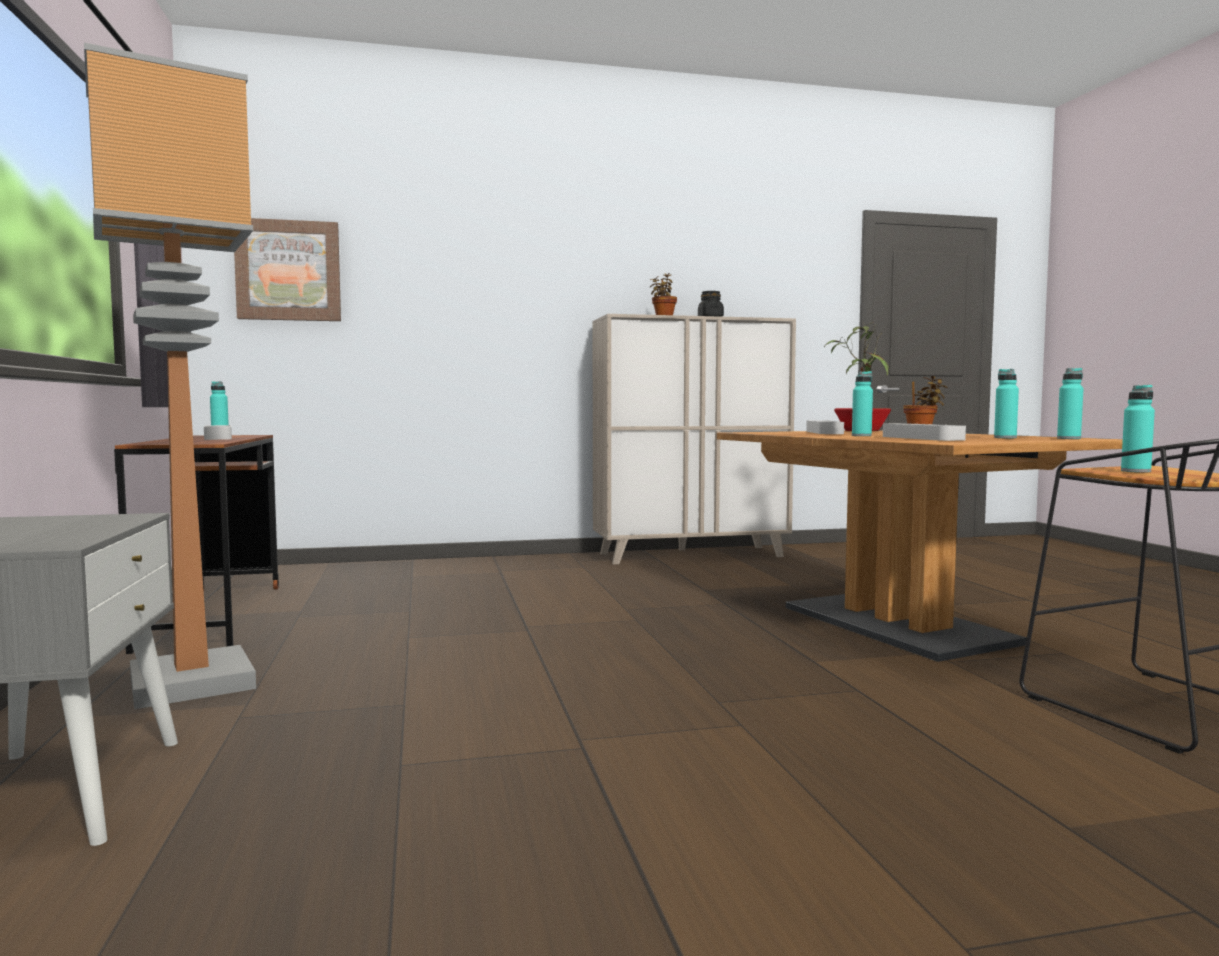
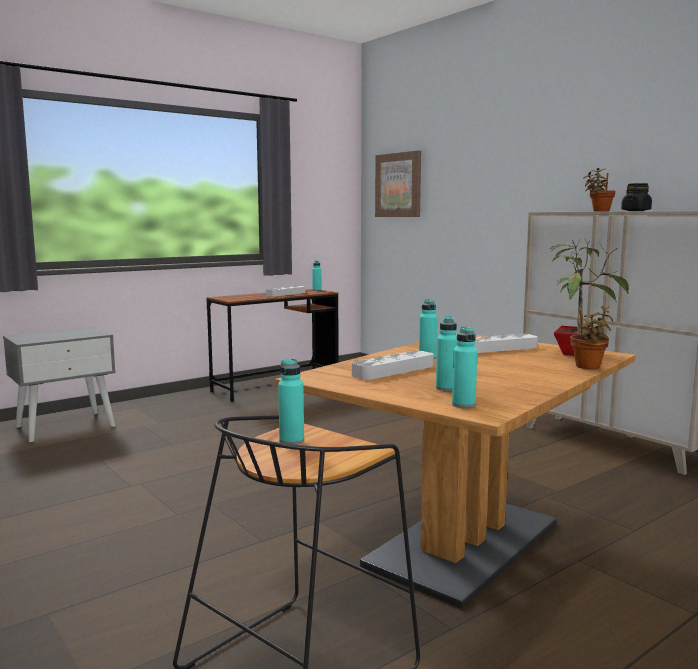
camera: 65 degrees right, 5 degrees up
(189, 682) = (180, 409): floor lamp -> none

